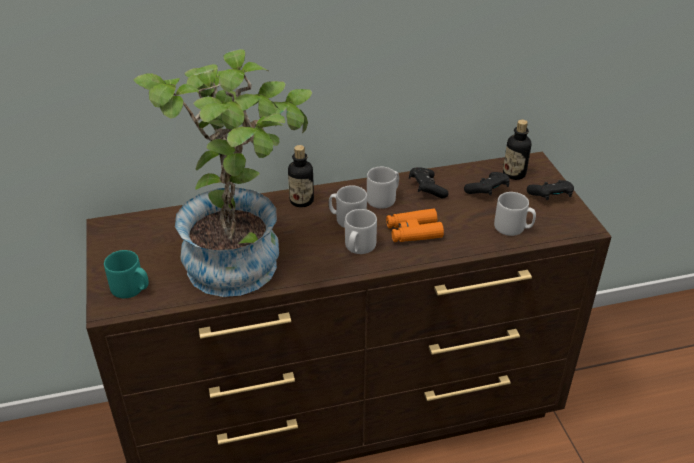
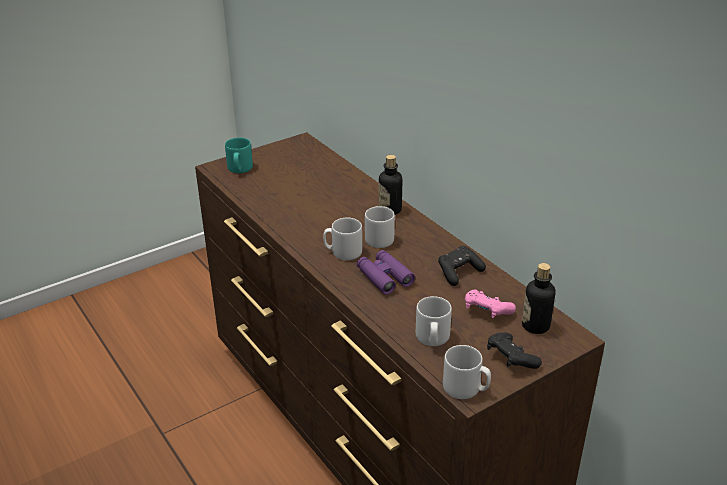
camera: 70 degrees right, 5 degrees down
(243, 258) = (297, 202): potted plant -> none
(384, 198) = (424, 251): grey mug -> grey mug (466, 388)
(413, 232) = (384, 277): orange binoculars -> purple binoculars
(487, 191) = (486, 312): black game controller -> pink game controller

